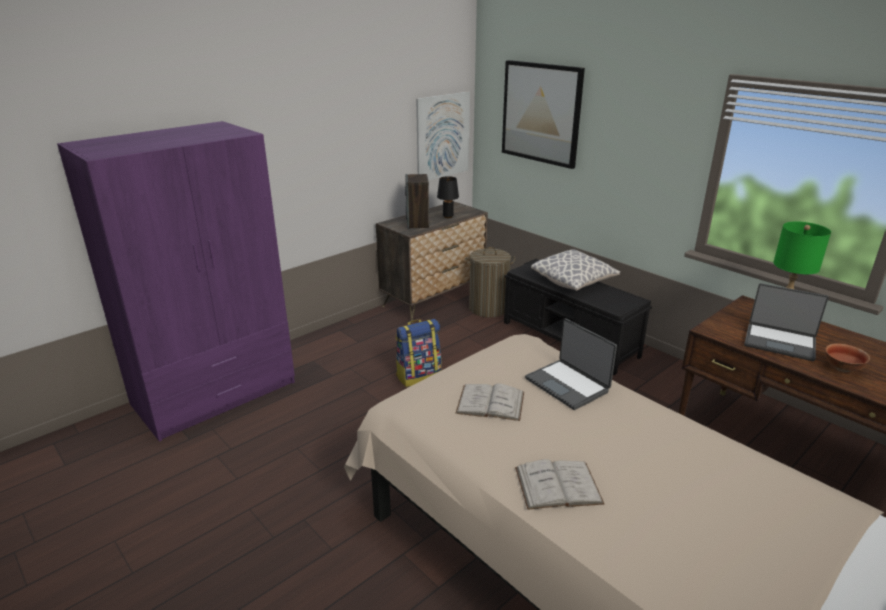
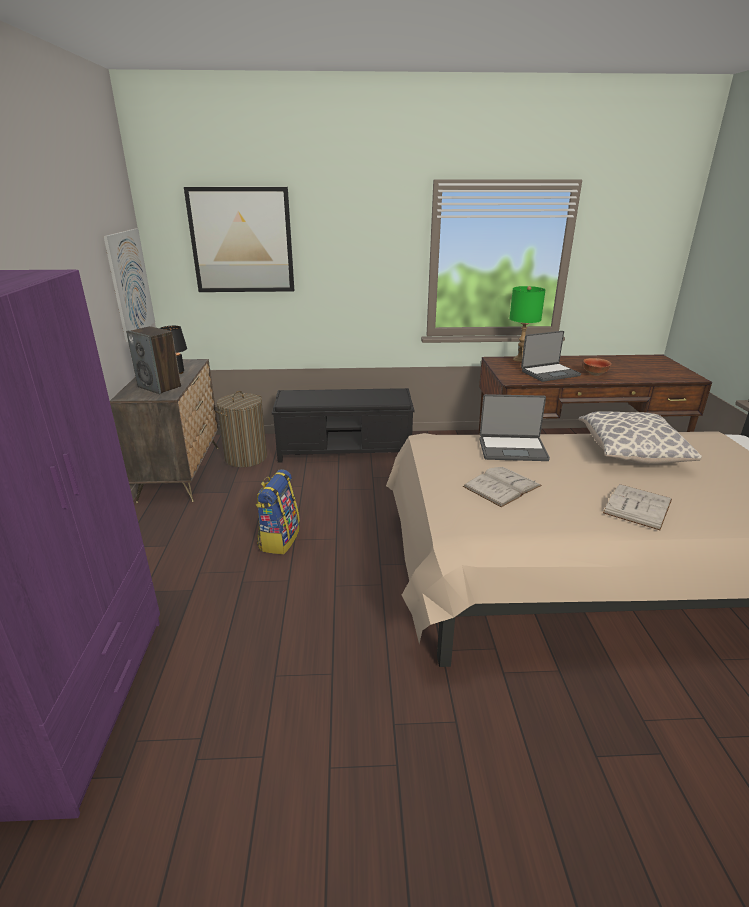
camera: 50 degrees left, 0 degrees up
(573, 282) = (340, 395): pillow -> pillow (631, 453)

